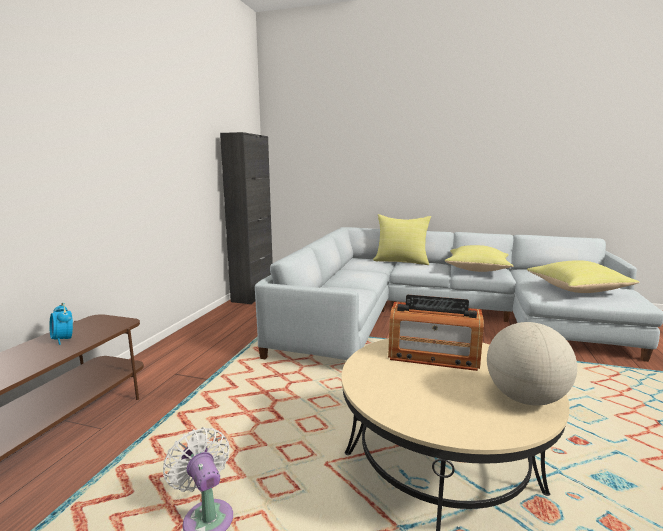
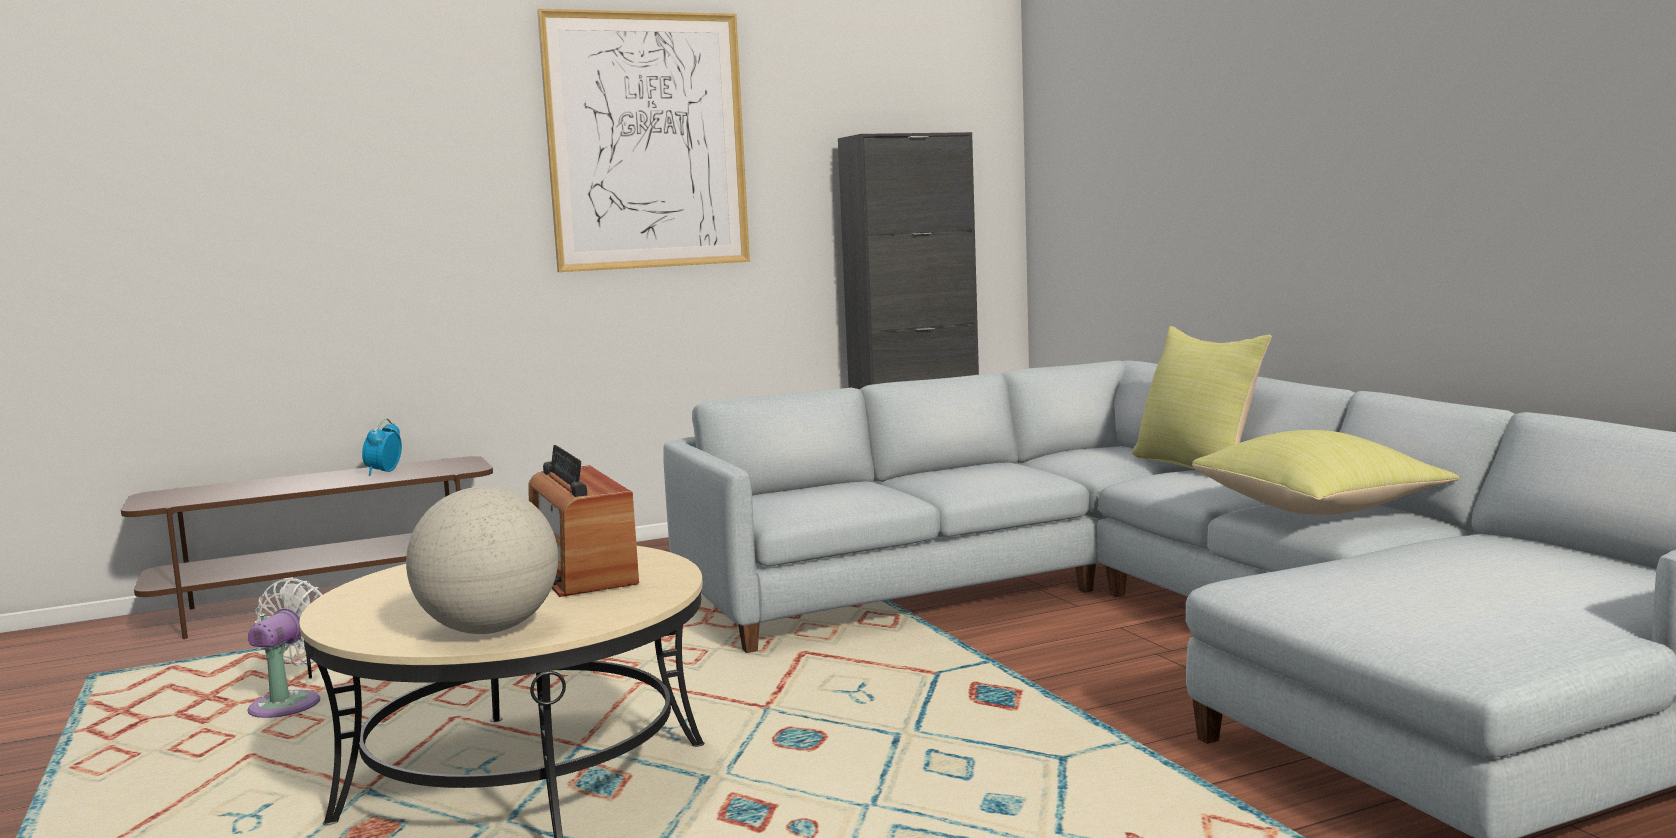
camera: 50 degrees right, 5 degrees down
(153, 123) = (647, 141): none -> picture
(577, 290) = (1403, 596): yellow pillow -> none

